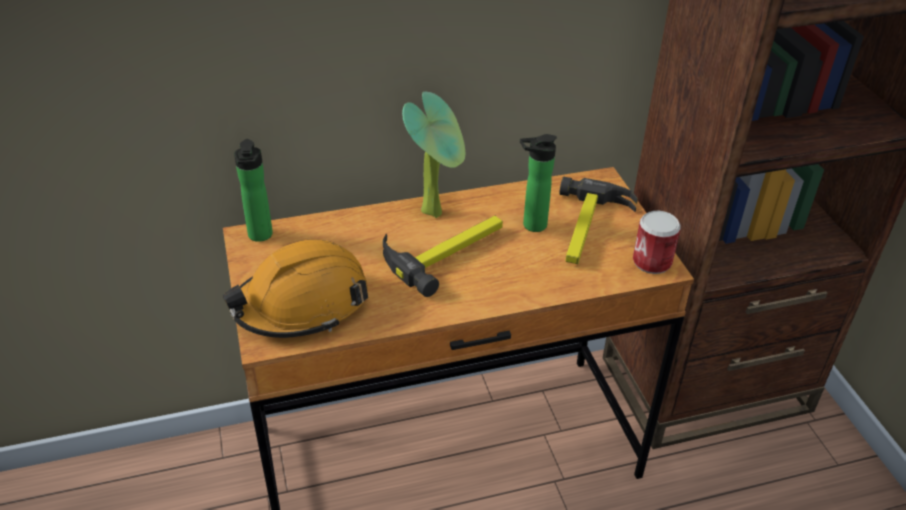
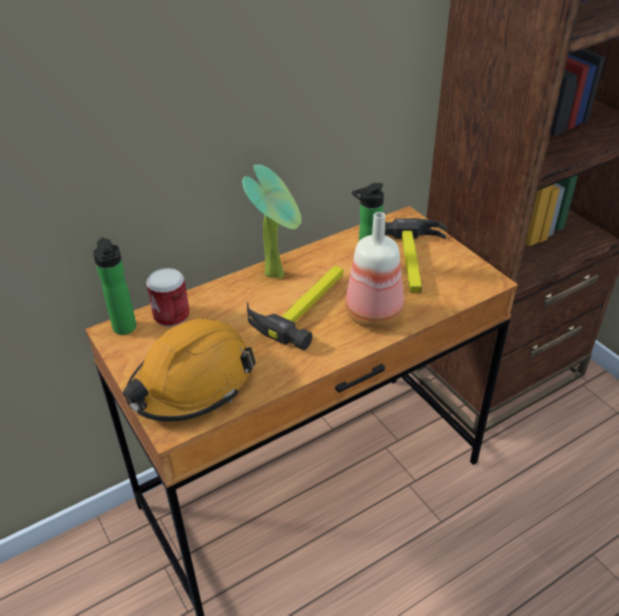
camera: 15 degrees left, 0 degrees up
(517, 275) = (373, 313): none -> bottle
(652, 262) = (478, 277): can -> can (171, 315)

